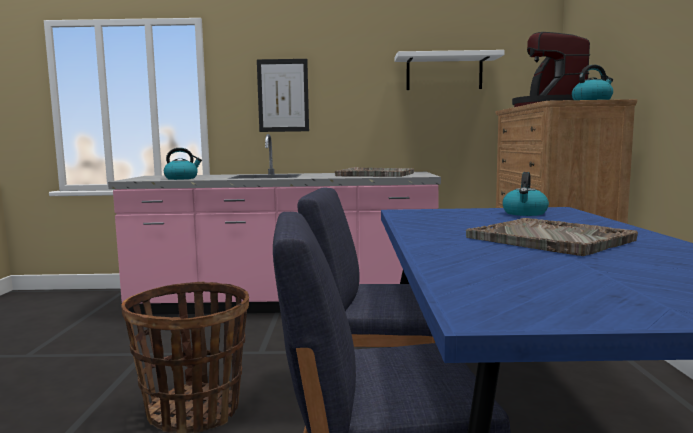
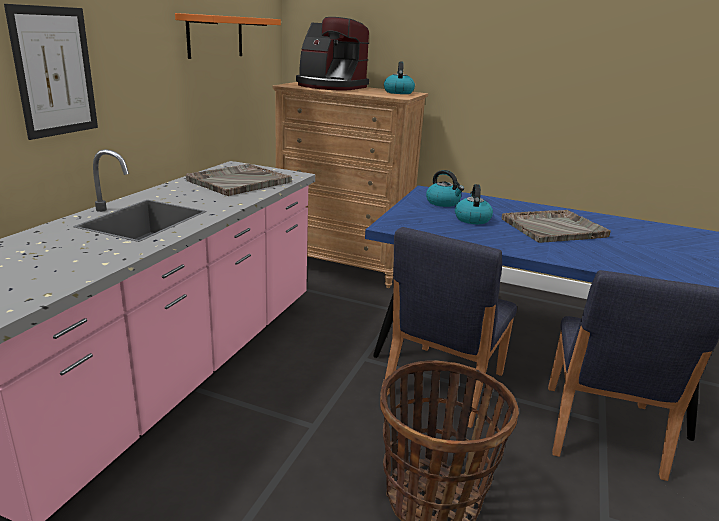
camera: 70 degrees left, 15 degrees up
(182, 178) = (67, 267): kettle -> kettle (472, 219)
(444, 73) = (215, 36): white shelf -> orange shelf

